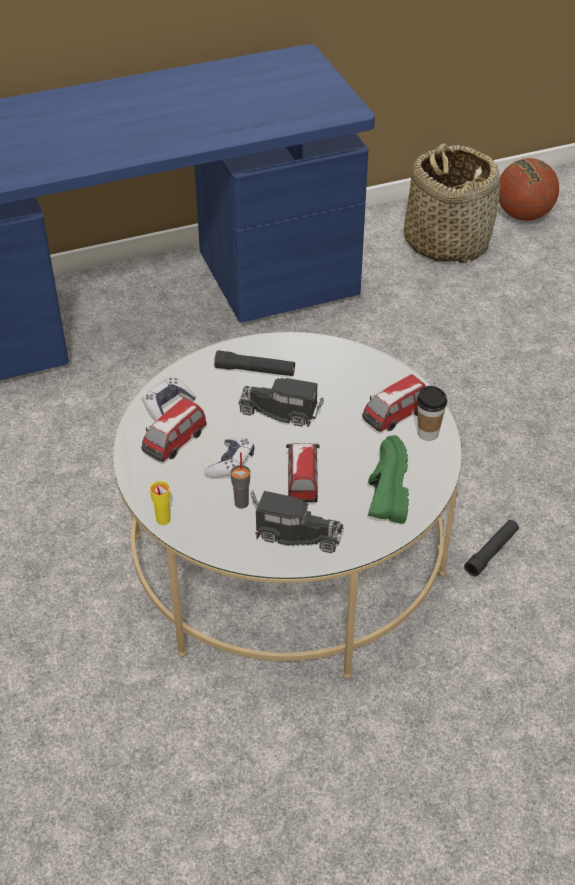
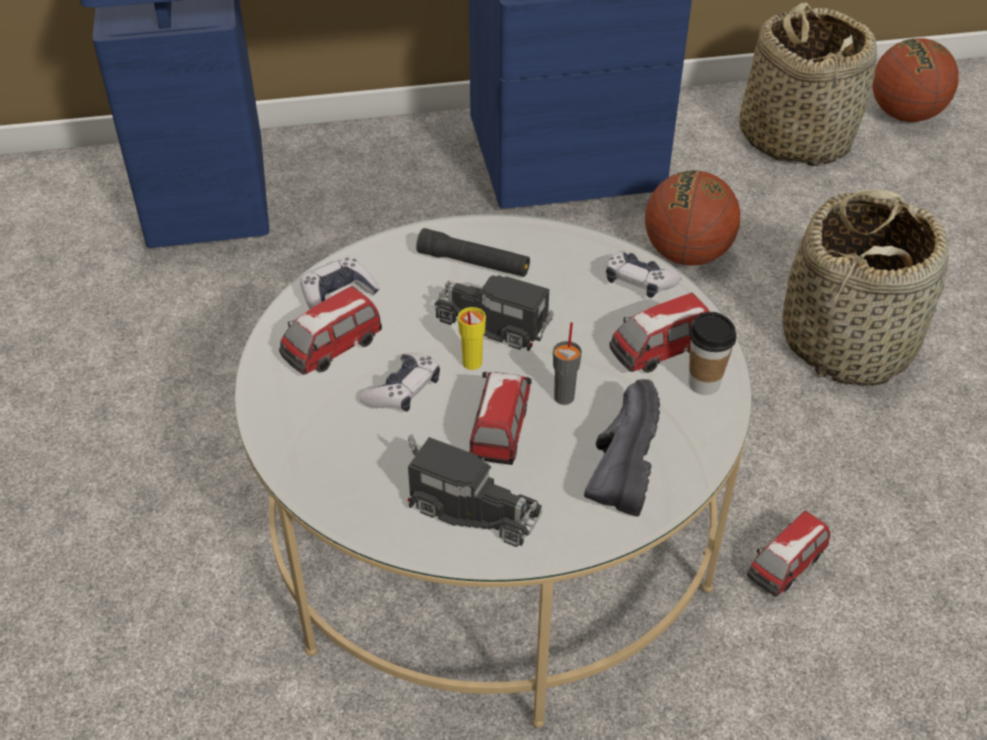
camera: 10 degrees right, 0 degrees up
(163, 520) = (281, 459): yellow cup -> yellow cup (471, 363)
(242, 502) = (403, 450): grey cup -> grey cup (564, 397)
(371, 370) = (639, 282): none -> game controller
(383, 341) = (686, 255): none -> basketball
(383, 491) = (618, 462): green shoe -> black shoe
(491, 552) = (786, 567): black flashlight -> toy car
(508, 391) = (848, 342): none -> basket

